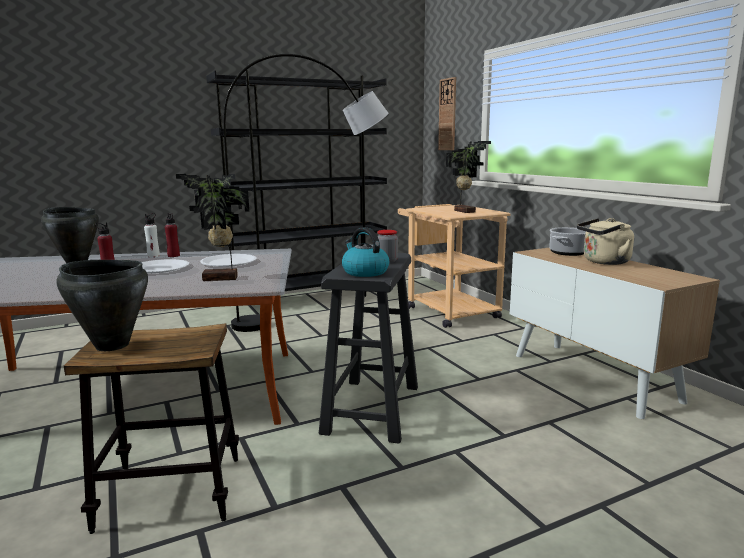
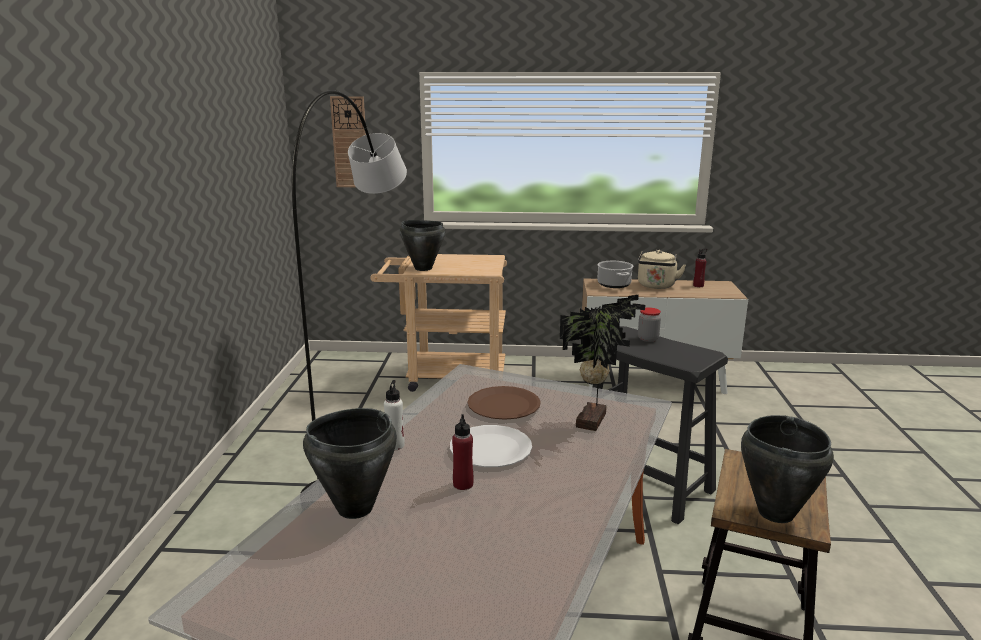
camera: 60 degrees left, 5 degrees up
(173, 256) = (412, 431): red bottle -> red bottle (698, 285)
(229, 262) = (503, 405): white plate -> brown plate
(309, 298) = (279, 433): black bookcase -> none
(364, 272) = (690, 354): kettle -> none
(426, 208) = (423, 268): none -> black cooking pot
(465, 211) = (472, 263): potted plant -> none

